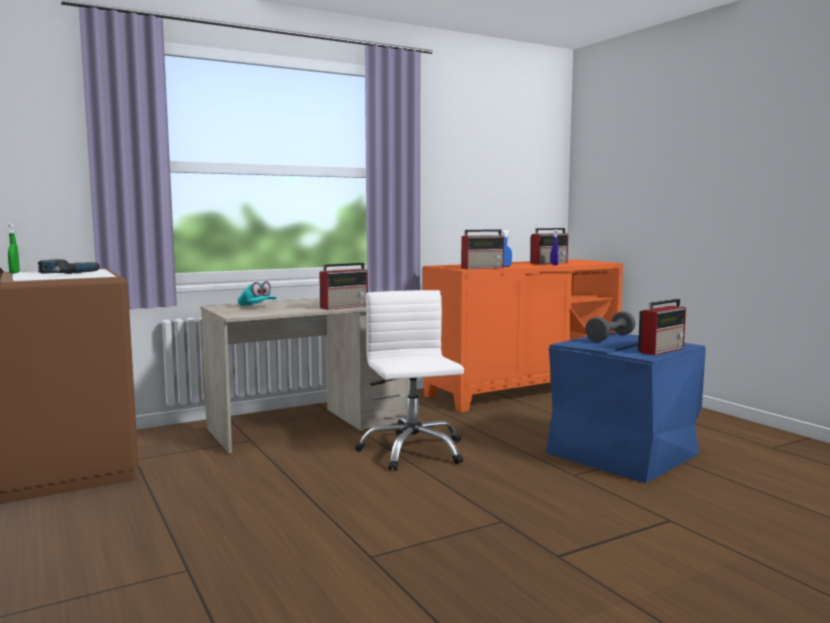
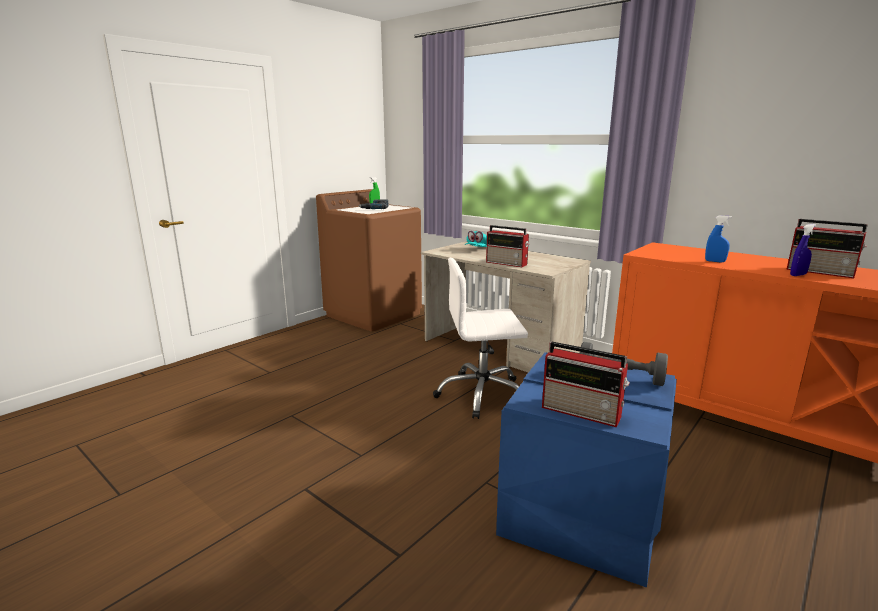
camera: 70 degrees right, 10 degrees up
(412, 451) = (482, 394): white office chair -> white office chair turned 150 degrees counterclockwise
(483, 268) = (669, 257): radio -> none

